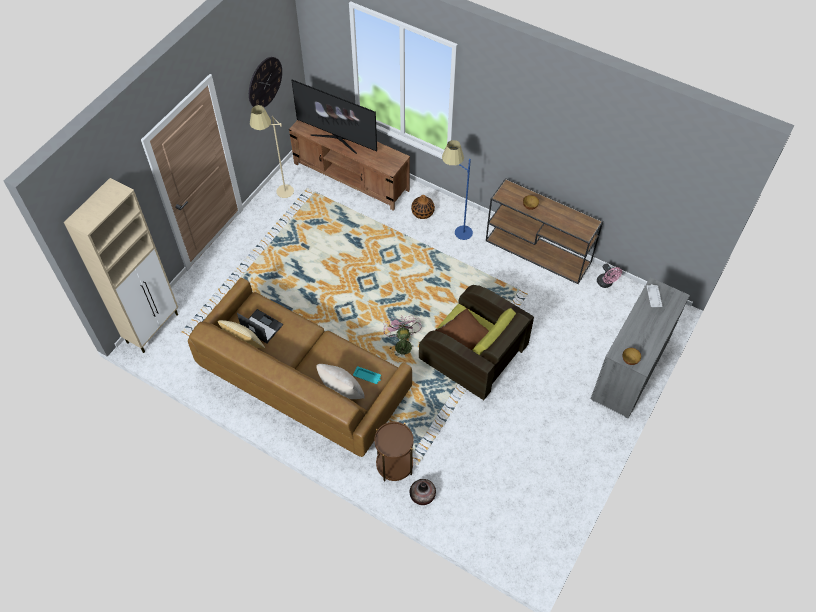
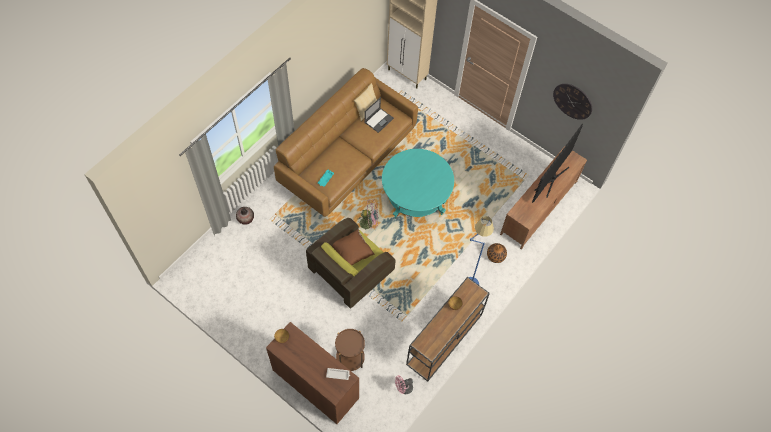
camera: 95 degrees right, 5 degrees up
(280, 196) = (521, 156): beige floor lamp -> none
(341, 392) = (316, 162): beige pillow -> none
(353, 297) = (415, 196): none -> turquoise coffee table
(394, 465) = (272, 205): brown side table -> brown side table (350, 358)
(629, 370) = (315, 384): grey cabinet -> brown cabinet

